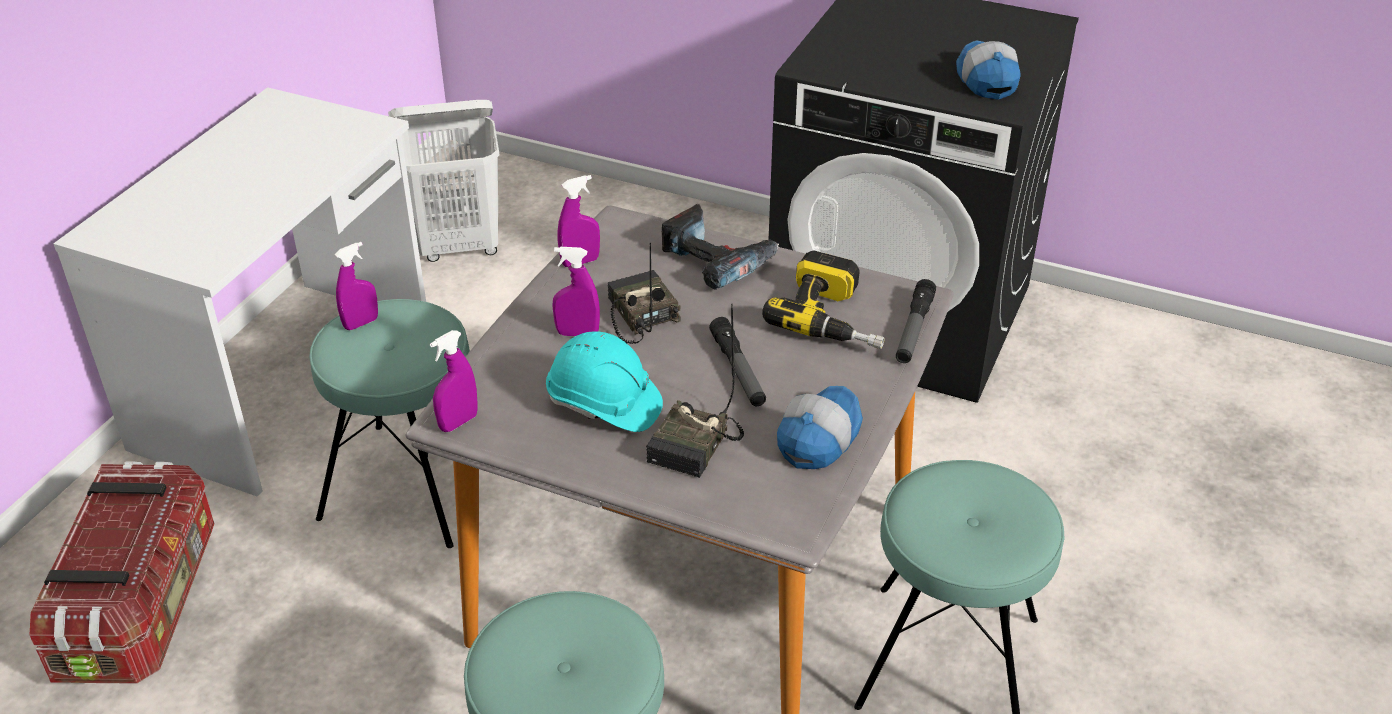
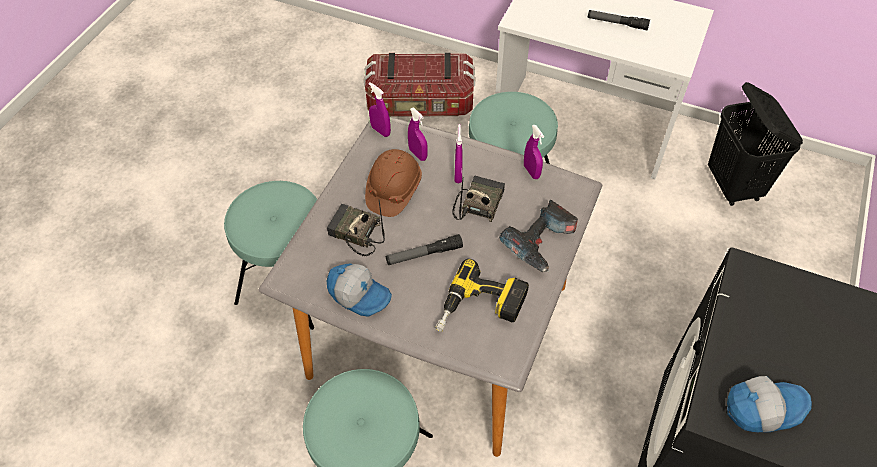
camera: 90 degrees right, 15 degrees up
(361, 323) = (528, 106): purple spray bottle -> purple spray bottle (418, 154)
(459, 247) = (733, 186): white laundry basket -> black laundry basket
(604, 404) = (393, 190): turquoise hard hat -> brown hard hat
(639, 314) = (478, 203): radio -> radio turned 45 degrees counterclockwise
(914, 329) = (468, 357): flashlight -> flashlight (617, 23)

